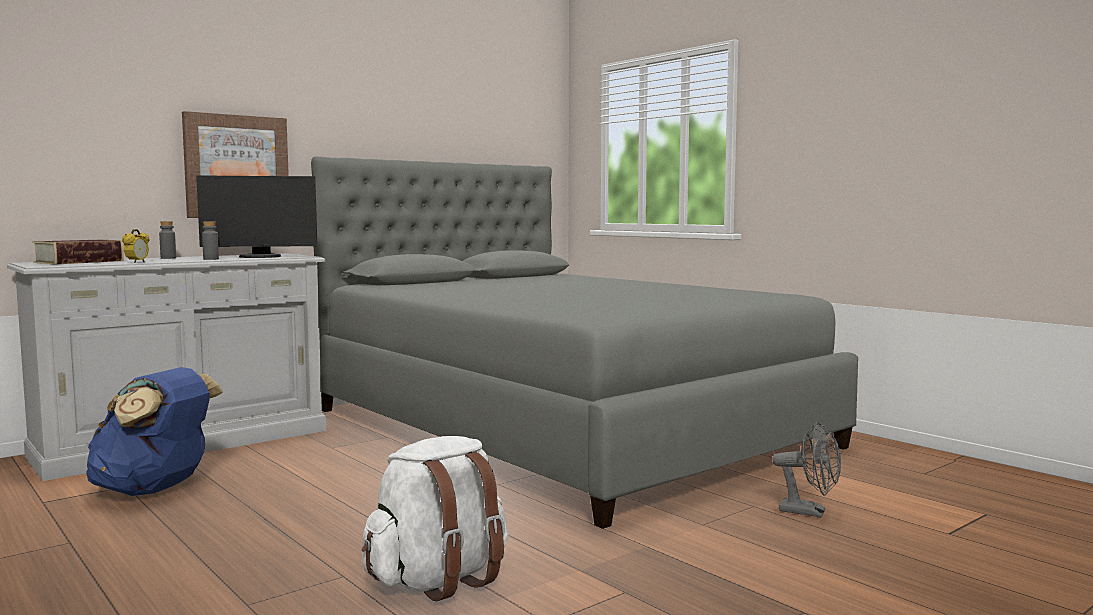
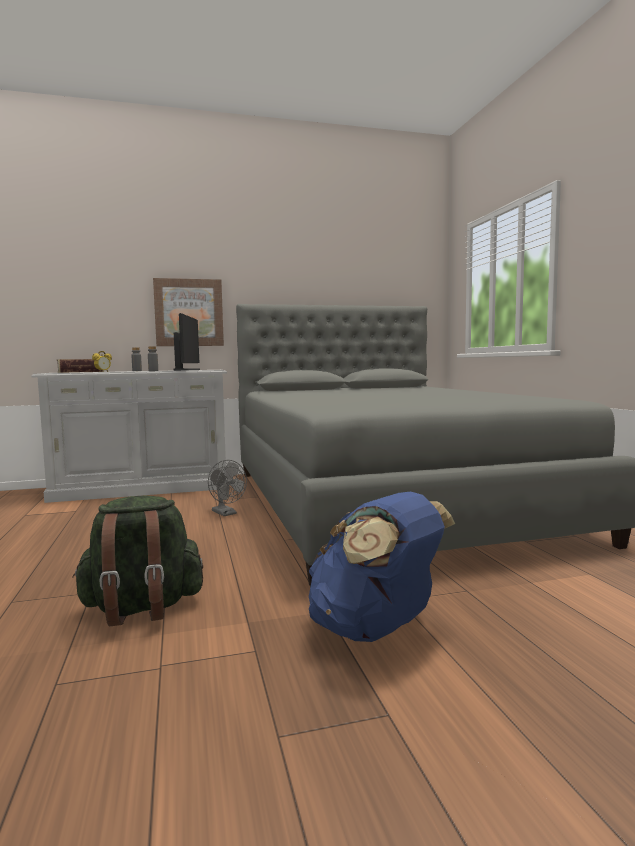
camera: 25 degrees right, 0 degrees up
(155, 489) = (85, 515): blue backpack -> blue backpack (376, 630)
(260, 257) = (188, 370): monitor -> monitor turned 105 degrees counterclockwise
(439, 580) = (142, 608): white backpack -> green backpack
(810, 512) = (516, 606): grey fan -> grey fan (226, 513)

